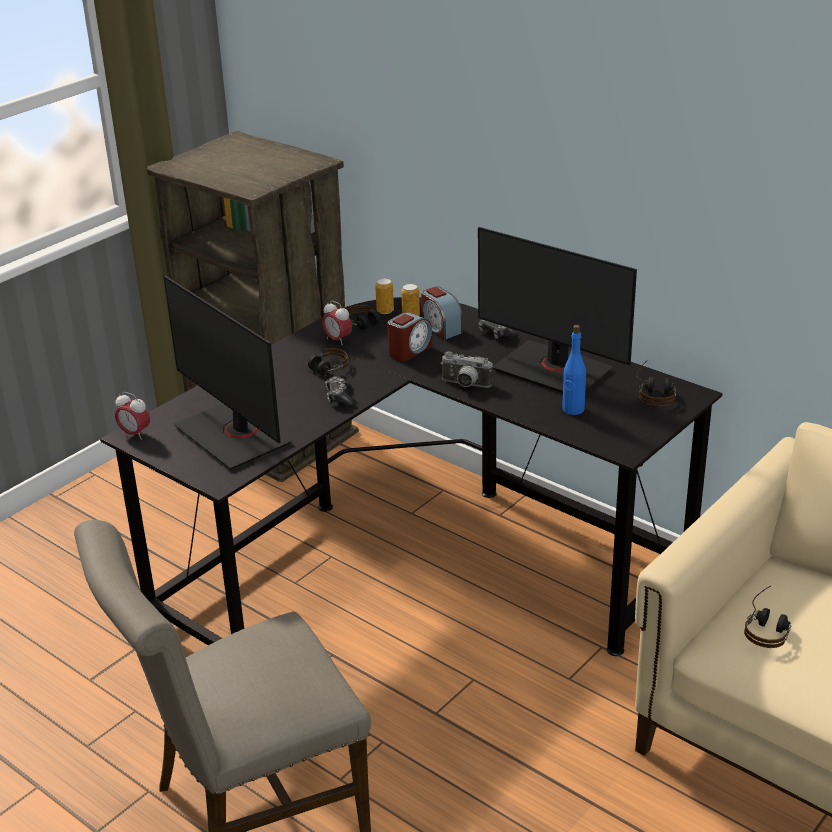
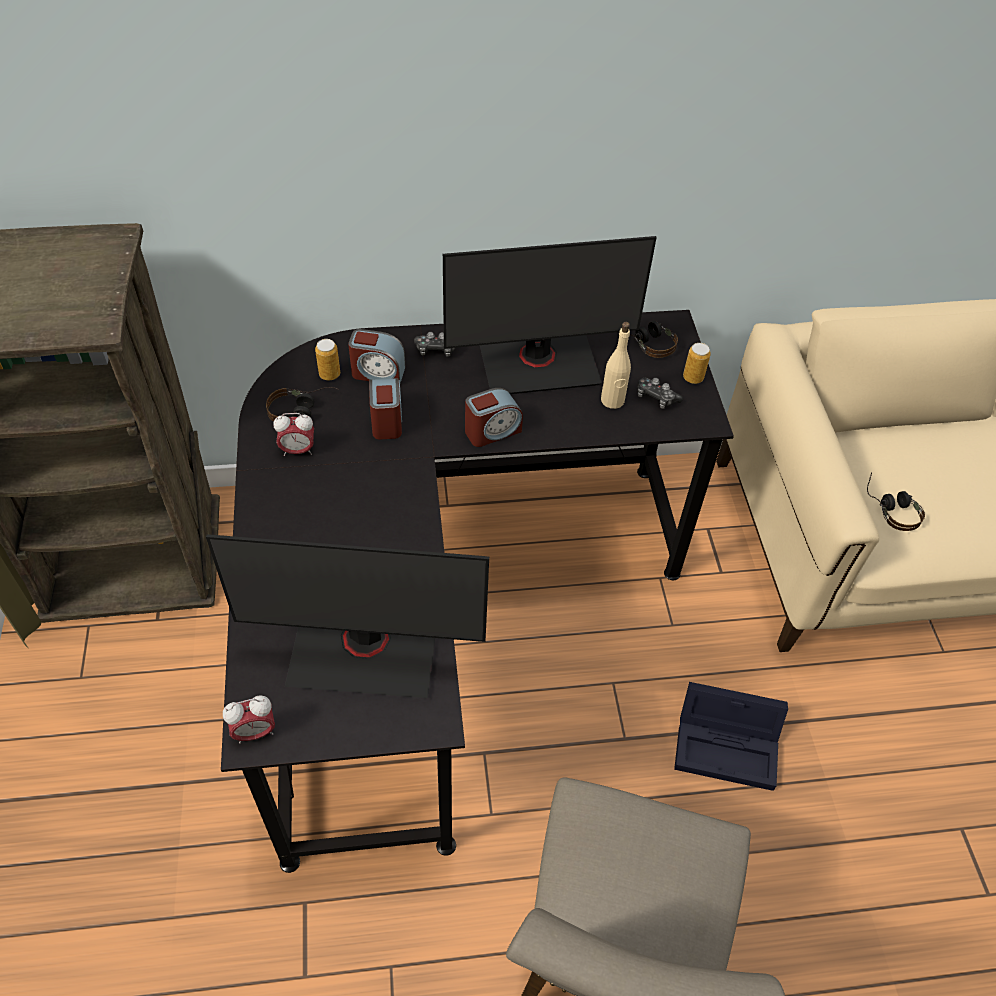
camera: 50 degrees left, 20 degrees up
(322, 372) = (340, 503): headphones -> none
(340, 397) = (401, 524): game controller -> game controller (656, 397)
(385, 311) = (294, 382): can -> can (693, 378)
(465, 385) = (492, 431): camera -> alarm clock
(508, 771) = (729, 744): none -> black storage box
(573, 409) = (612, 400): blue bottle -> beige bottle

